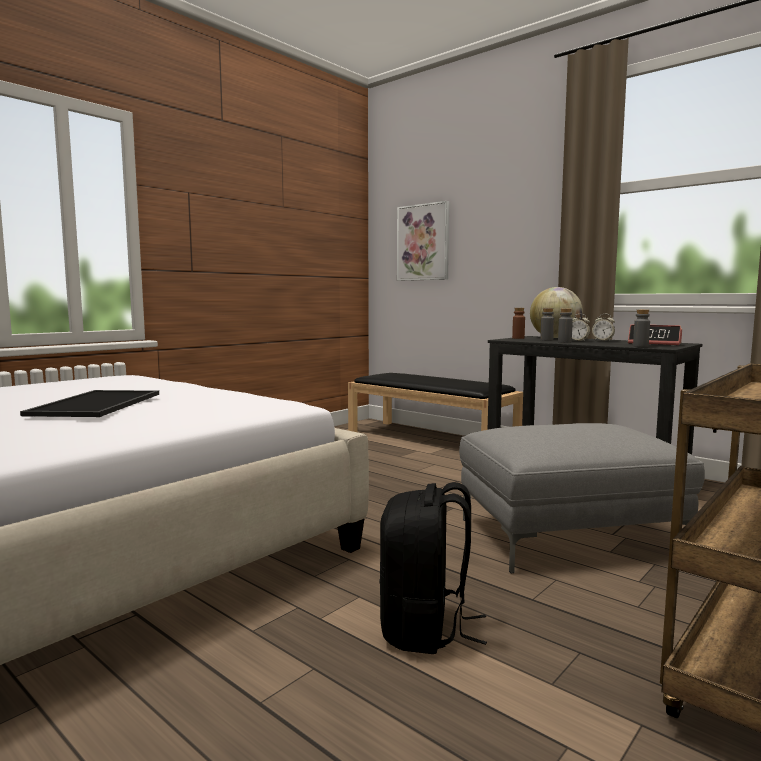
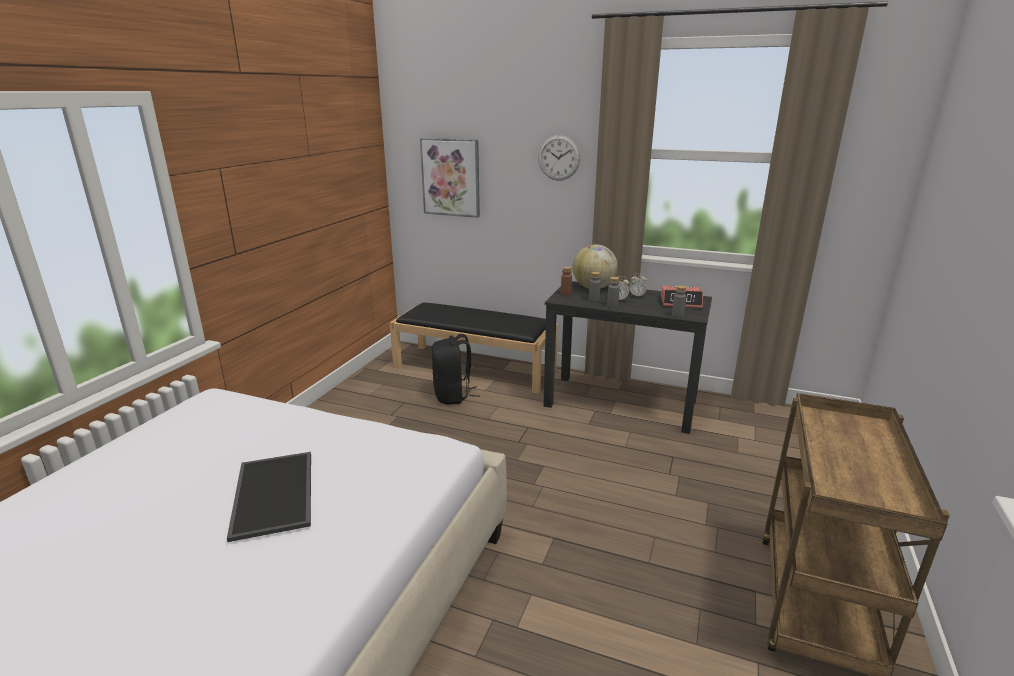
camera: 20 degrees left, 15 degrees up
(425, 629) = (596, 616): black backpack -> black backpack (453, 395)
(526, 207) = (559, 158): none -> wall clock
(568, 535) = (641, 483): grey ottoman -> none

